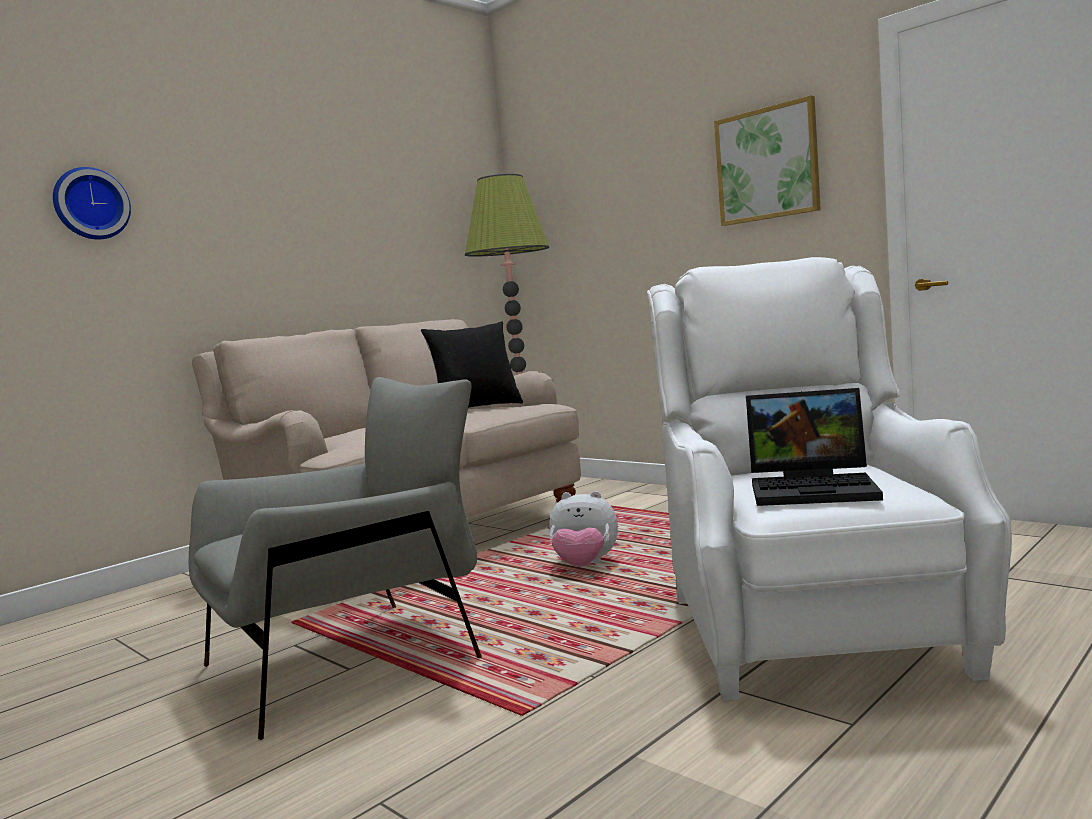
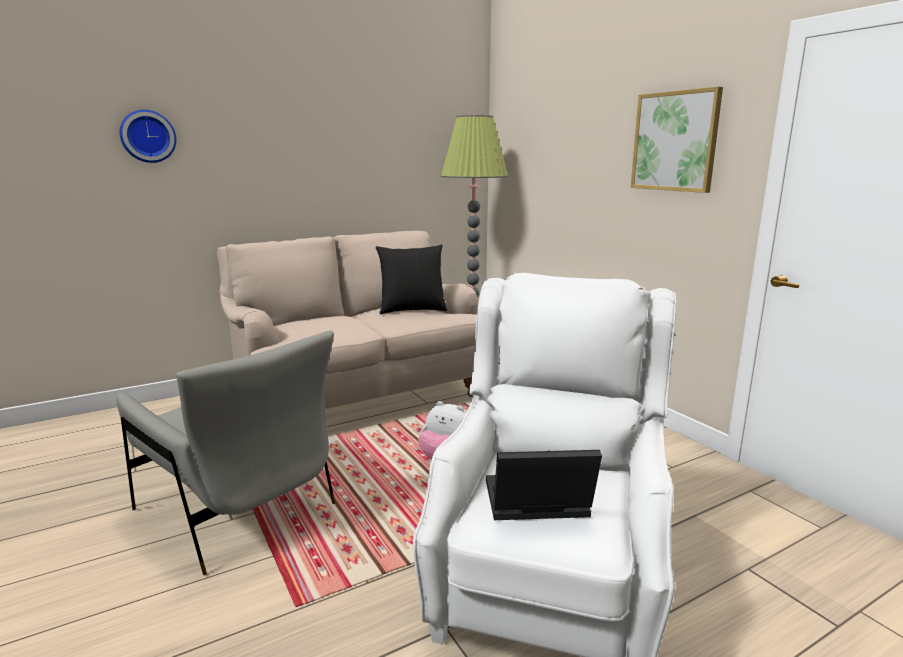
camera: 15 degrees right, 10 degrees up
(350, 659) = (238, 510): grey armchair -> grey armchair turned 60 degrees clockwise
(815, 489) = (534, 504): laptop -> laptop turned 150 degrees clockwise

